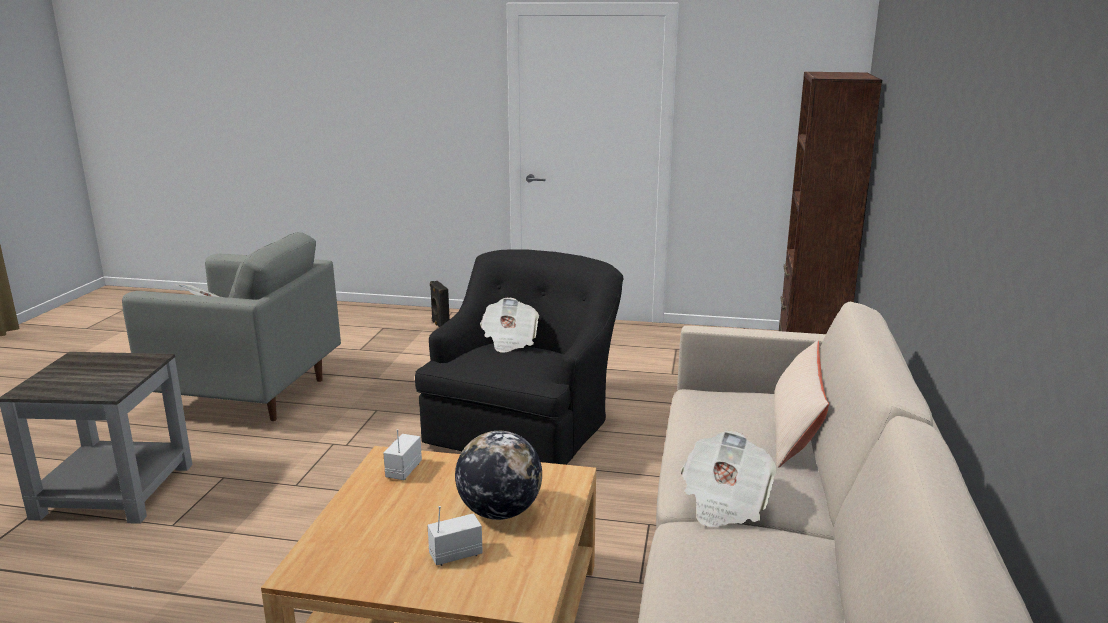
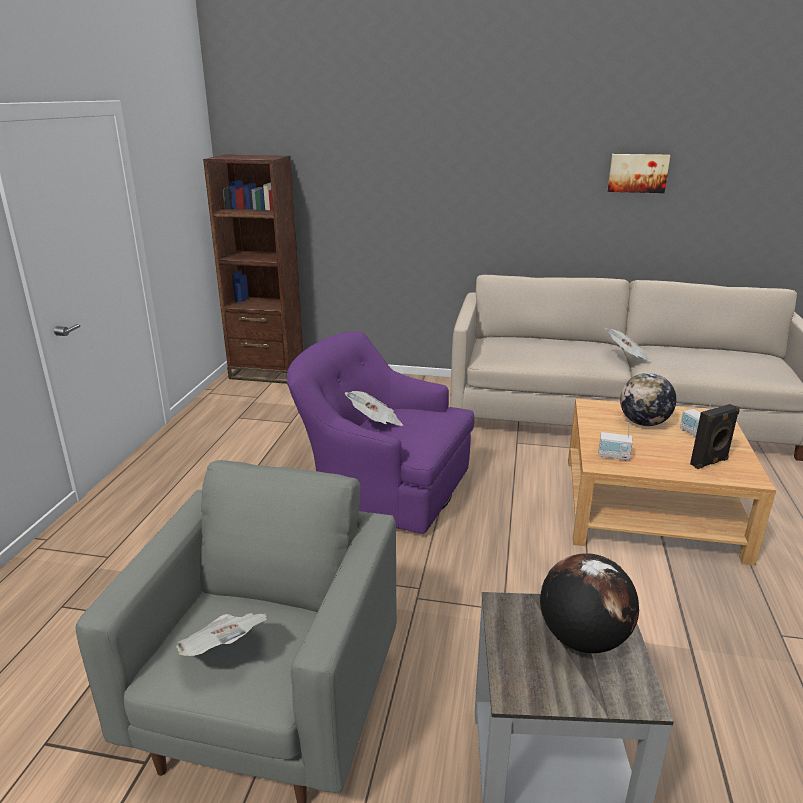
camera: 90 degrees left, 5 degrees up
(93, 380) = (582, 638): none -> globe
(440, 325) = (88, 554): black speaker -> black speaker (710, 463)
(524, 426) = (382, 487): black armchair -> purple armchair
(795, 432) = (539, 339): beige pillow -> none
(1041, 186) = (638, 173): none -> picture

